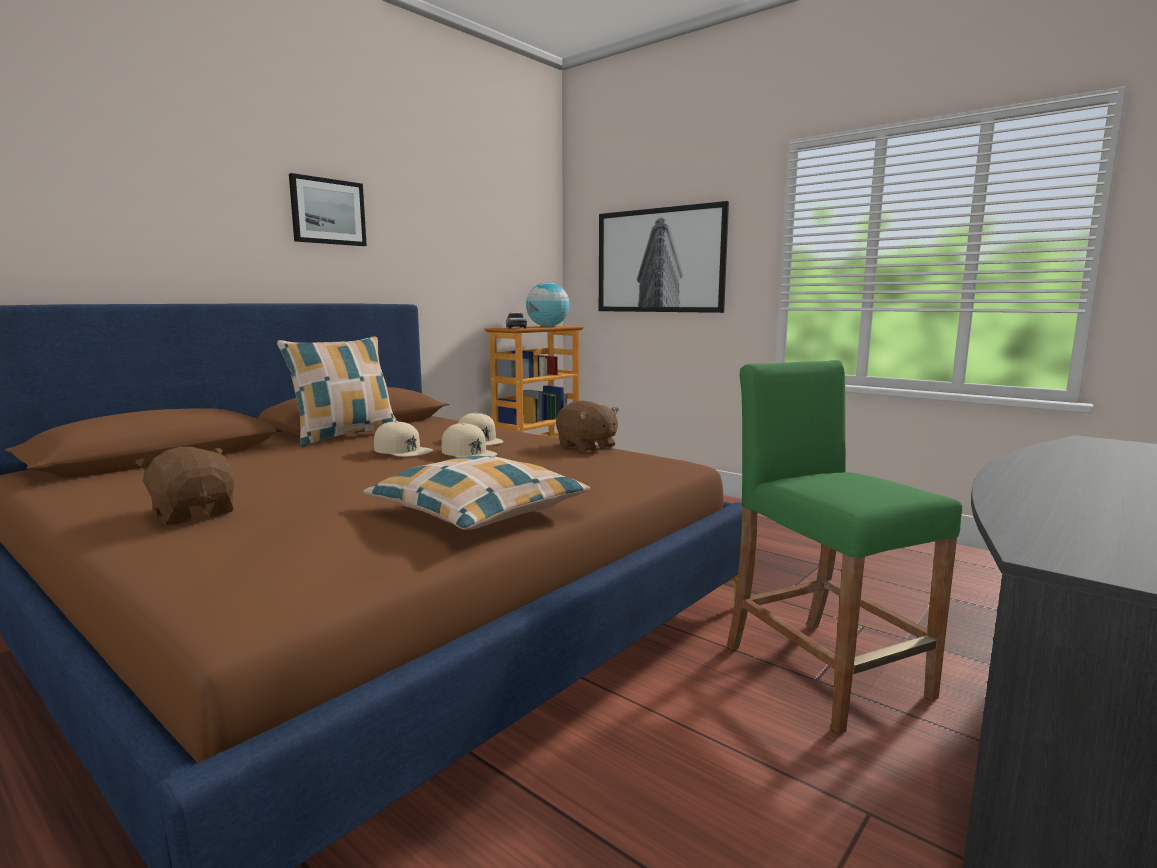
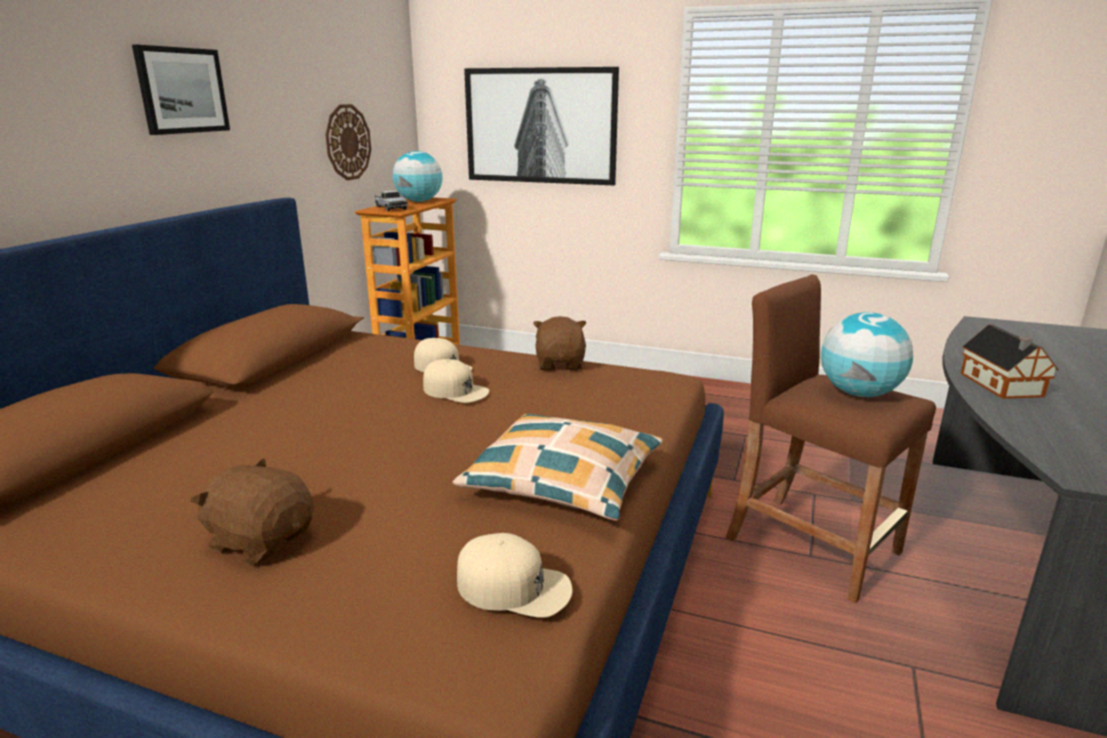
camera: 20 degrees left, 10 degrees up
(345, 436) = (279, 380): pillow -> none
(402, 450) = (379, 396): beige cap -> beige cap (514, 586)
(485, 271) = (348, 142): none -> wall clock
(587, 447) = (560, 364): brown plush toy -> brown plush toy turned 120 degrees counterclockwise
(825, 671) = (812, 545): green stool -> brown stool
(862, 483) = (859, 393): none -> globe
(1042, 483) = (1002, 386): none -> toy house

